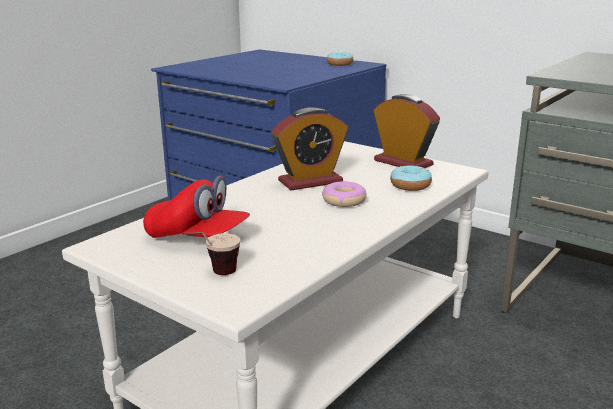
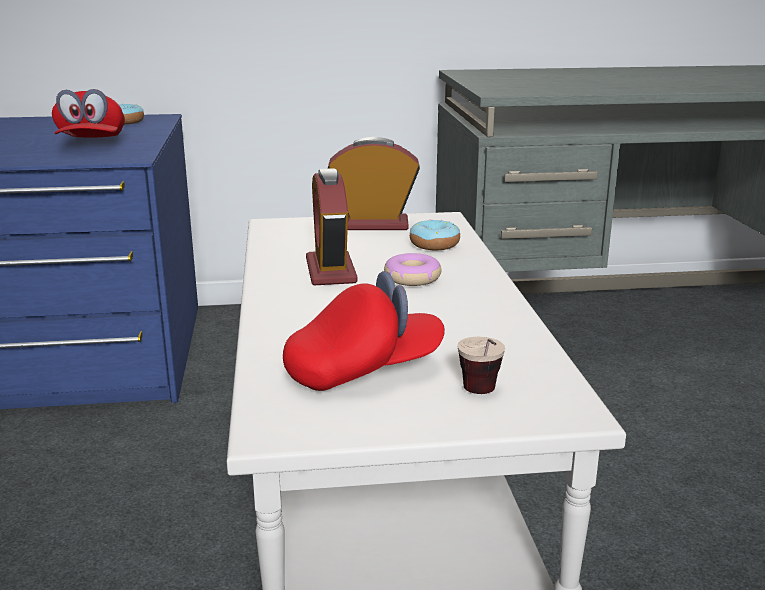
camera: 45 degrees left, 0 degrees up
(286, 74) = (91, 145): none -> red cap
(310, 181) = (330, 271): alarm clock -> alarm clock turned 150 degrees clockwise

